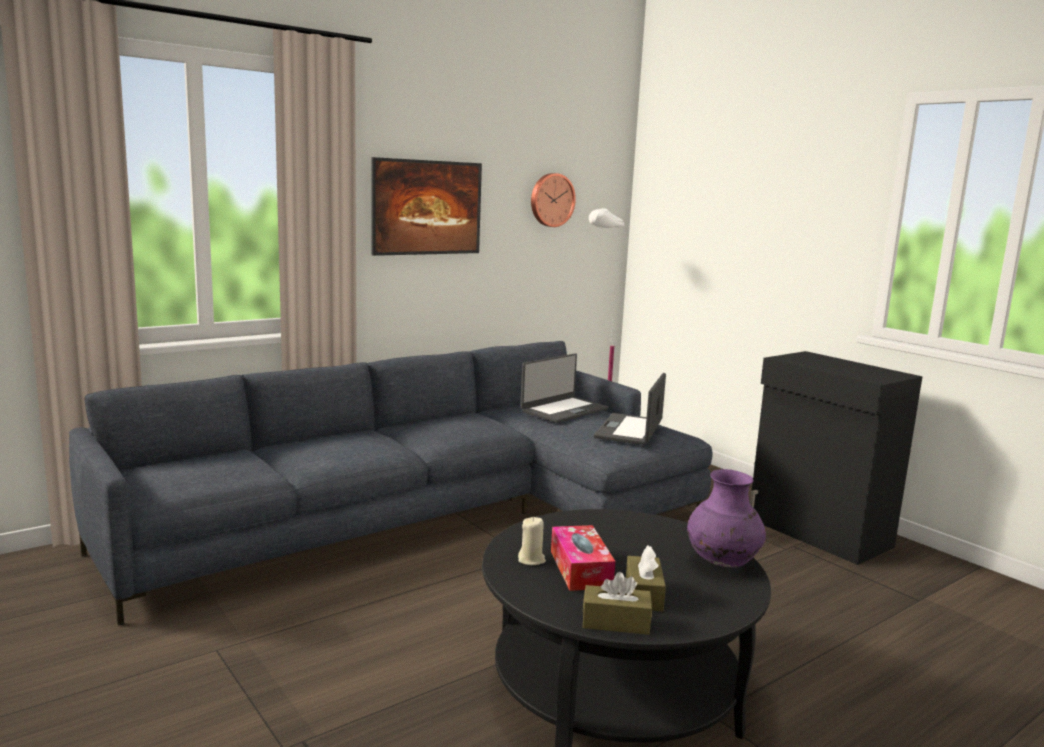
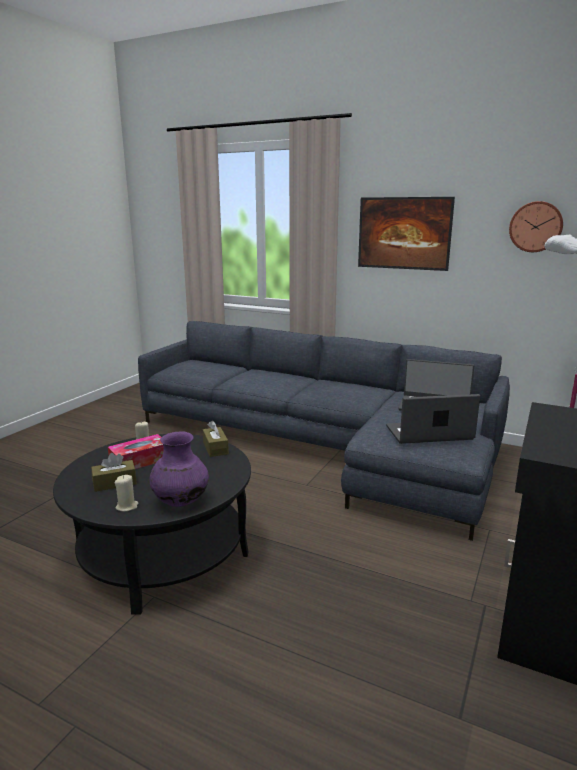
camera: 65 degrees right, 5 degrees up
(616, 622) = (75, 481): brown tissue box -> brown tissue box (215, 448)
(720, 595) = (127, 506): none -> beige candle

